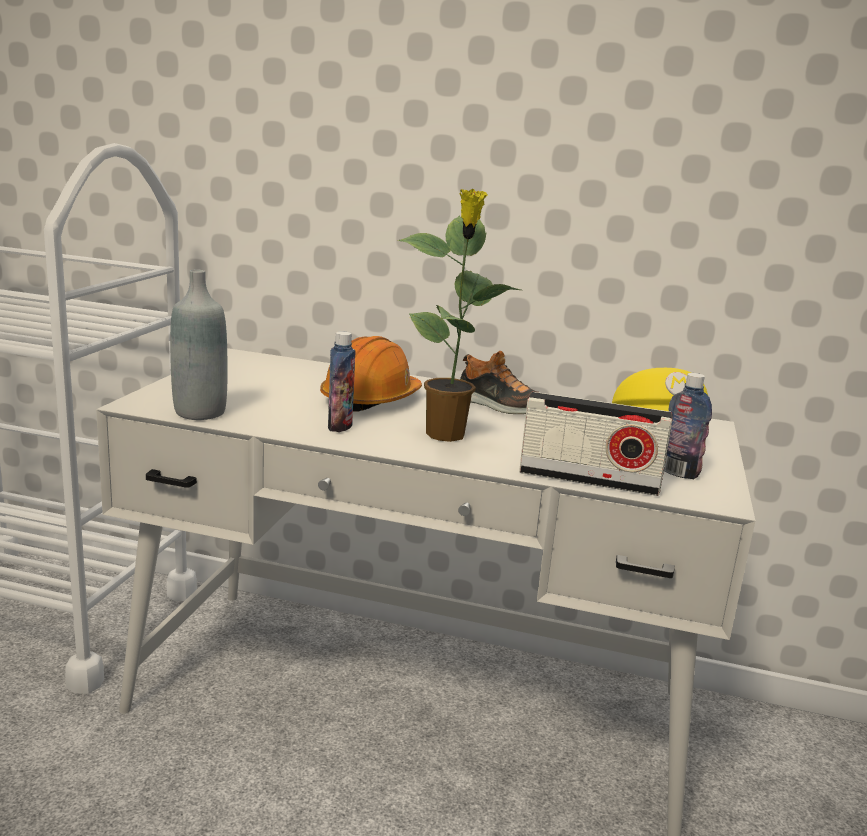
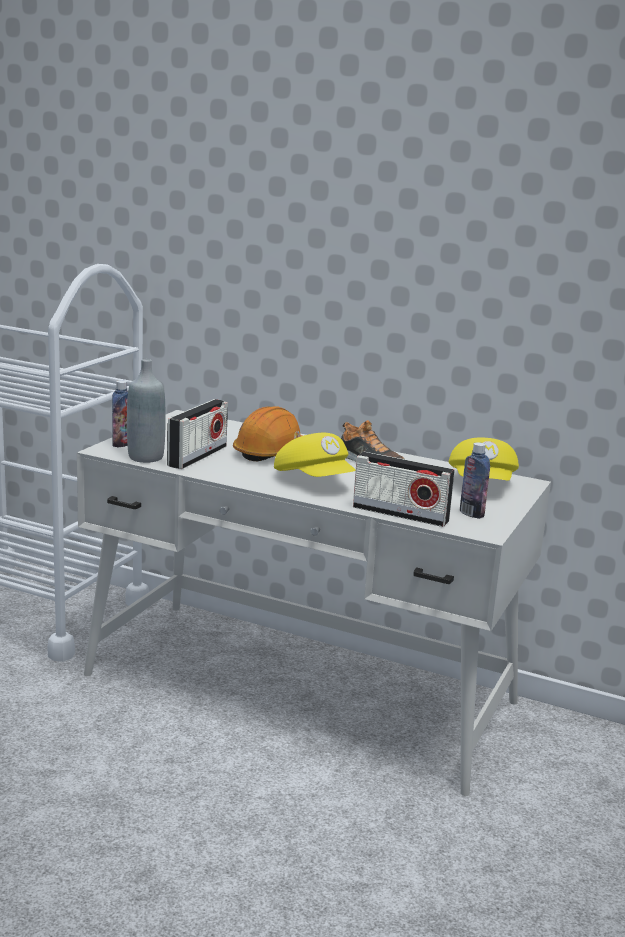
camera: 10 degrees right, 0 degrees up
(273, 408) = (197, 456): none -> radio
(340, 426) = (240, 471): bottle -> bottle (121, 444)
(447, 435) = (315, 481): potted plant -> yellow cap

